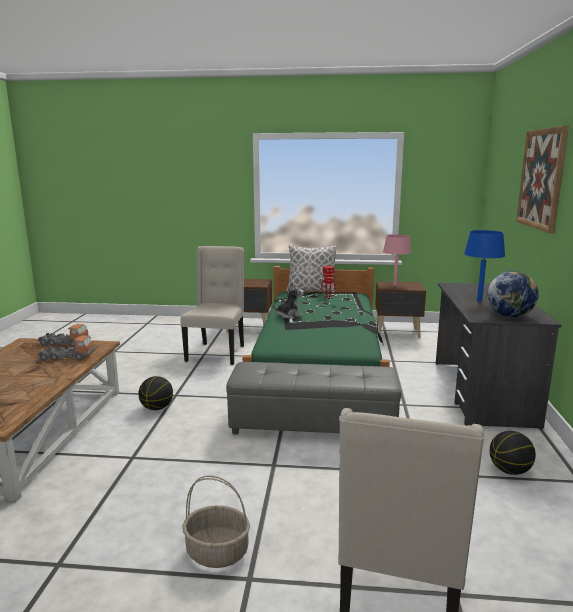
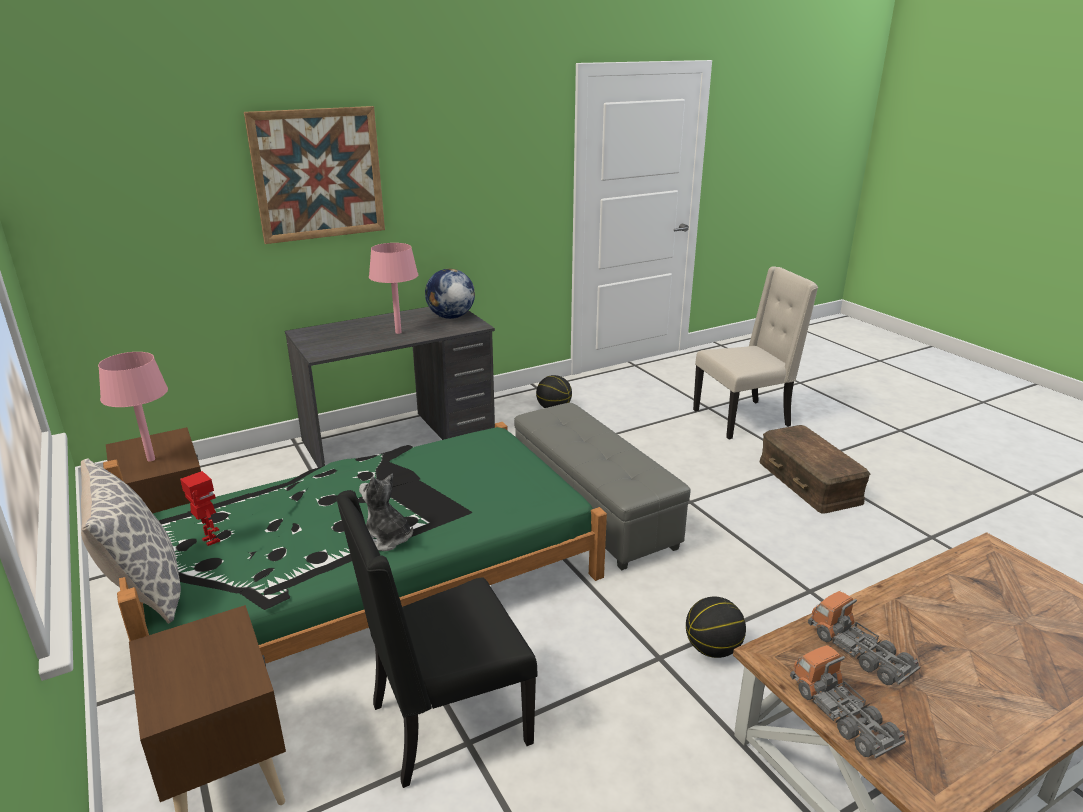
camera: 125 degrees left, 10 degrees up
(217, 353) = (446, 724): beige chair -> black chair
(218, 552) = (808, 482): basket -> brown storage box
(479, 300) = (398, 332): blue table lamp -> pink table lamp

